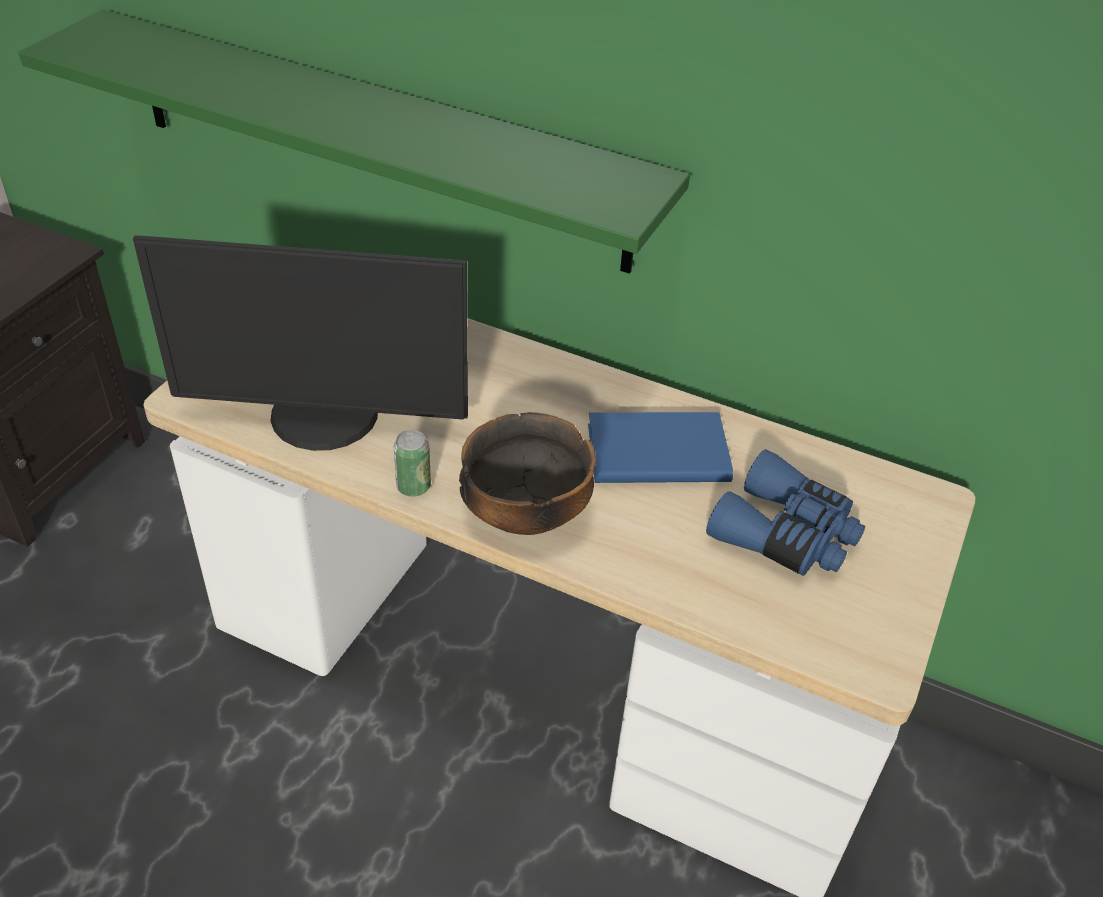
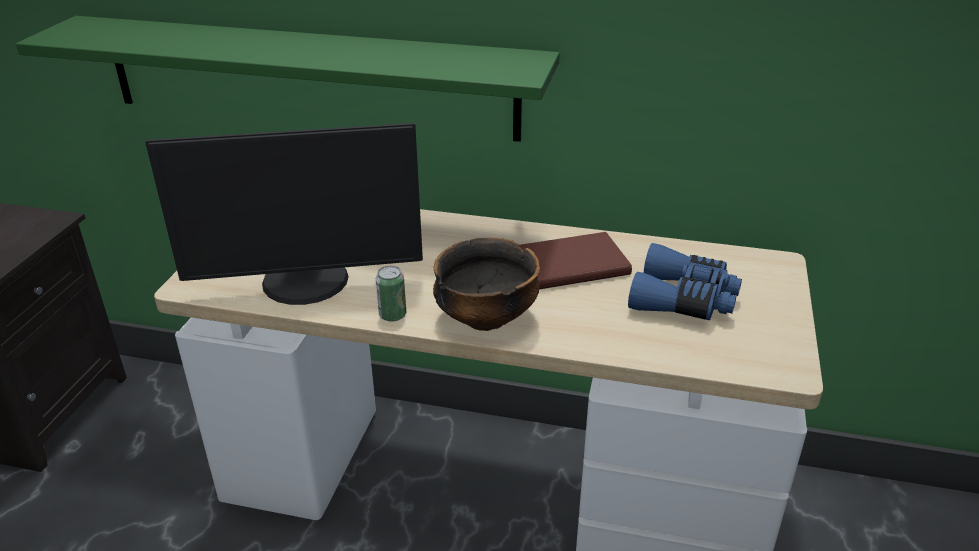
camera: 10 degrees left, 10 degrees down
(655, 450) = (567, 264): blue book -> brown book

